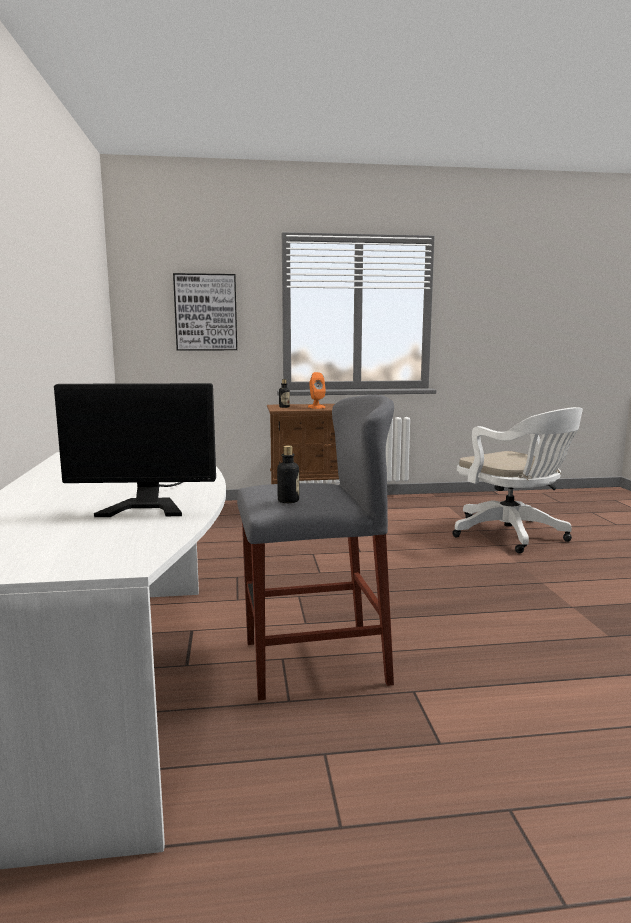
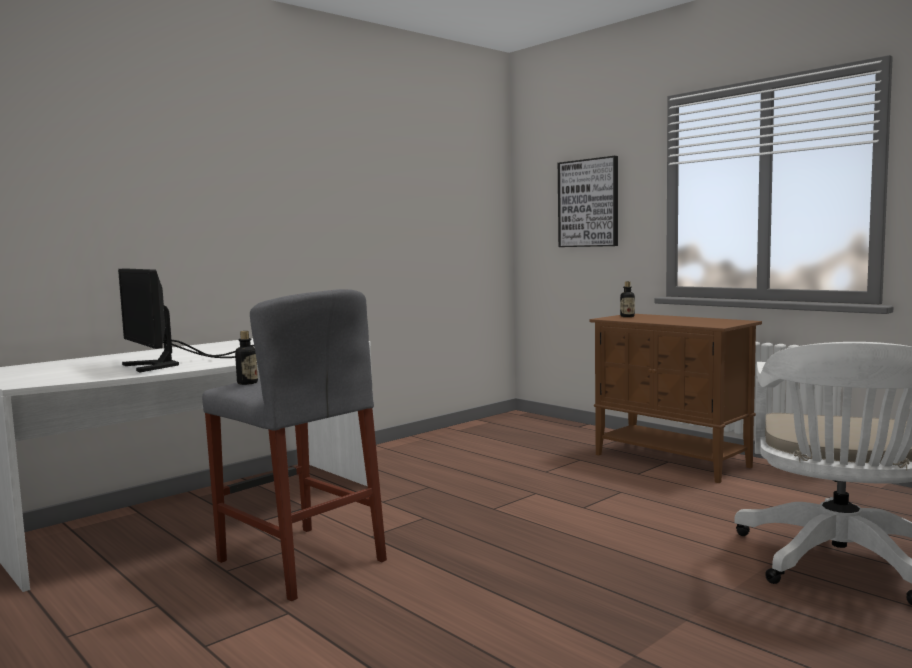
camera: 55 degrees right, 5 degrees down
(316, 407) = (660, 319): orange speaker -> none

